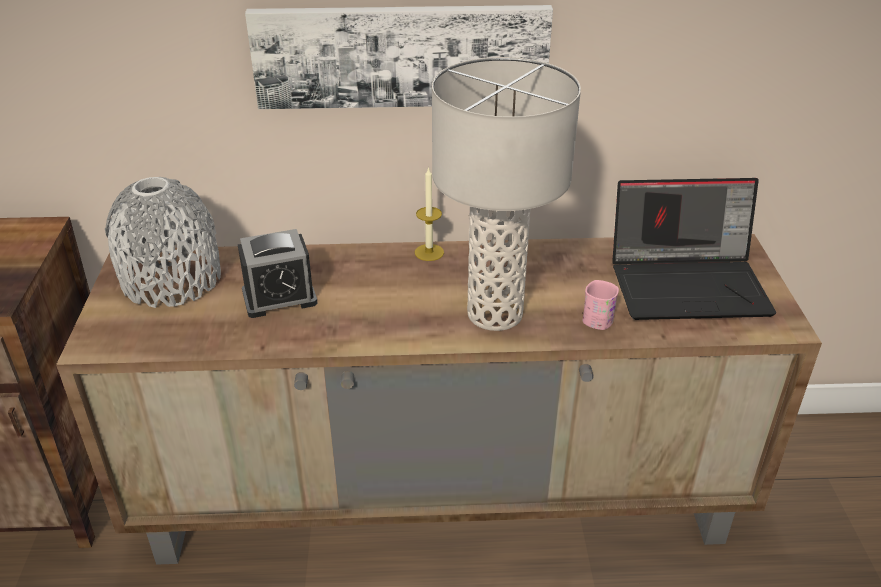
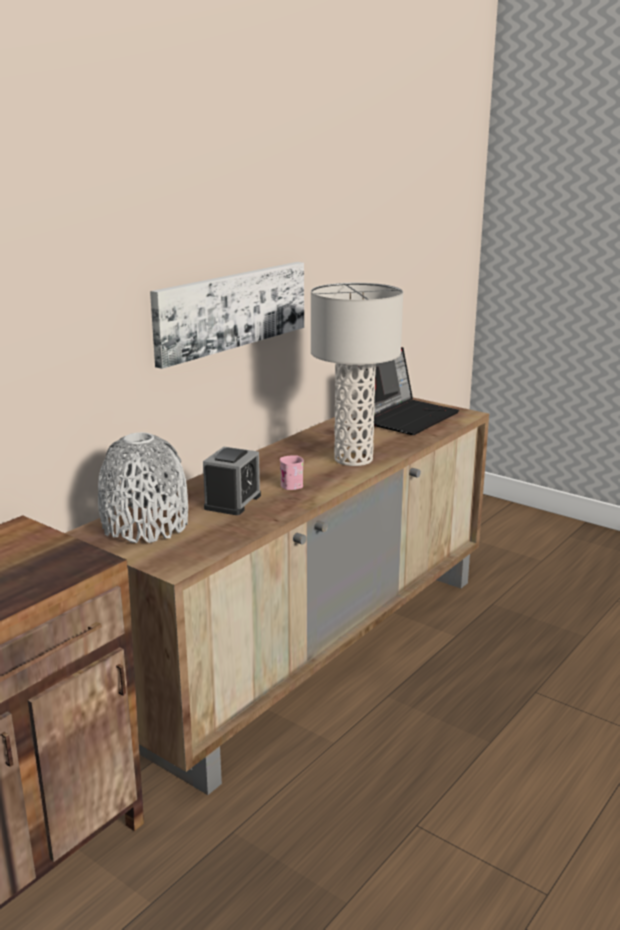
camera: 50 degrees left, 15 degrees down
(429, 252) = (266, 454): candle -> none
(600, 317) = (398, 441): pink mug -> pink mug (290, 484)

